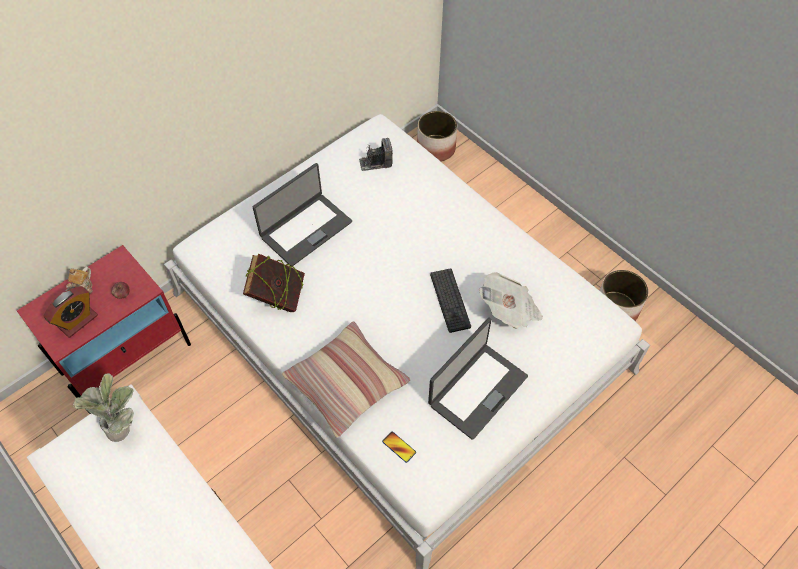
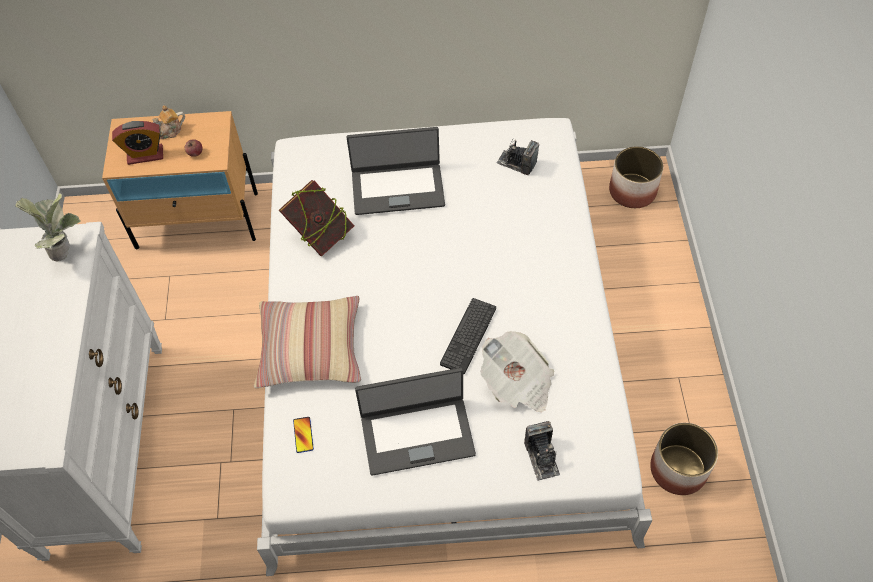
camera: 40 degrees right, 0 degrees up
(127, 358) = (198, 220): red nightstand -> beige nightstand
(568, 348) = (541, 457): none -> camera

